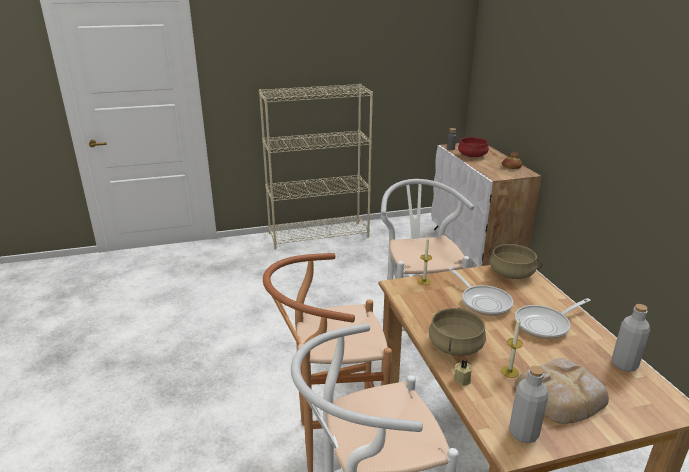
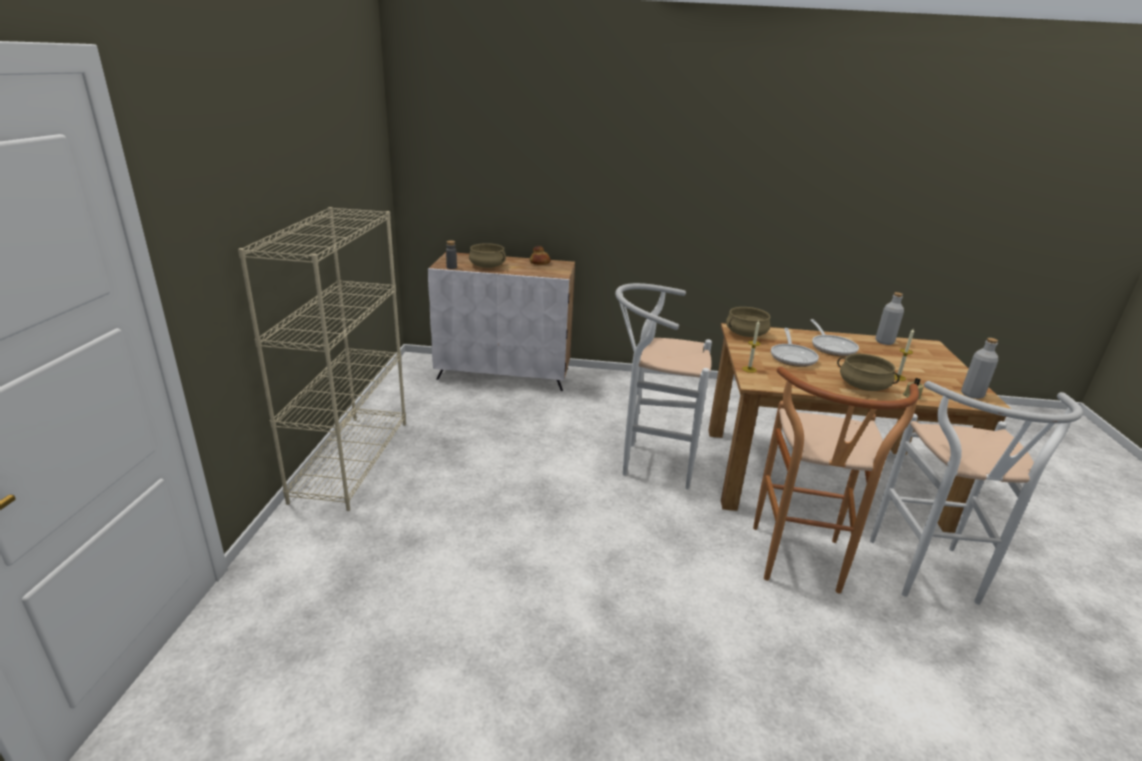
camera: 70 degrees left, 0 degrees up
(472, 156) = (487, 266): red cooking pot -> beige cooking pot
(483, 302) = (792, 357): frying pan -> frying pan turned 105 degrees clockwise
(561, 395) = (924, 370): bread -> none

